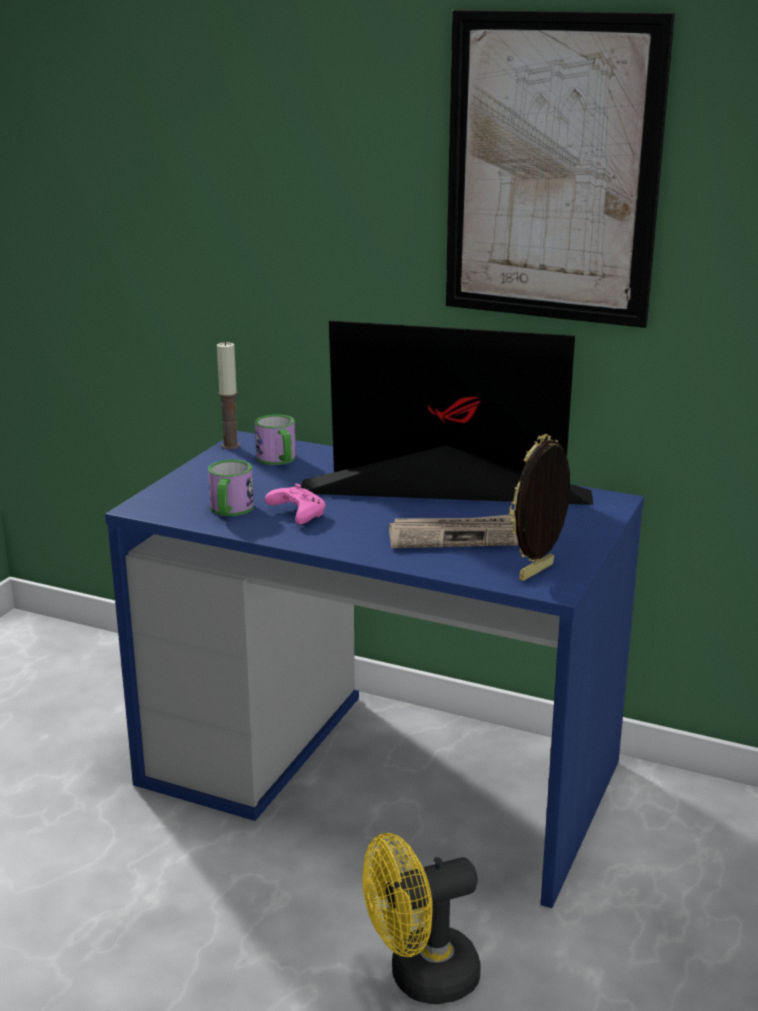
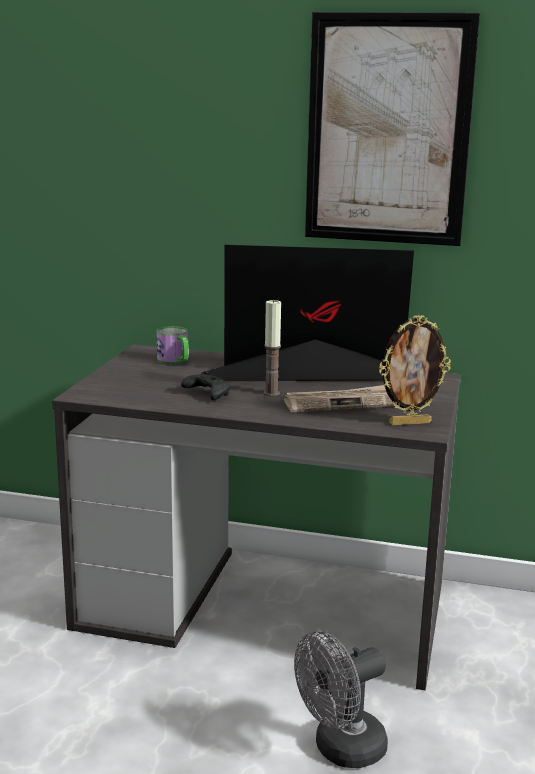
camera: 10 degrees left, 5 degrees down
(230, 446) = (133, 353): candle -> candle (271, 393)
(230, 510) = (153, 394): mug -> none
(296, 514) = (207, 394): pink game controller -> black game controller
(380, 772) = (264, 605): blue desk -> grey desk
(420, 977) = (340, 750): yellow fan -> grey fan
(538, 573) = (410, 423): picture frame -> picture frame turned 135 degrees counterclockwise

